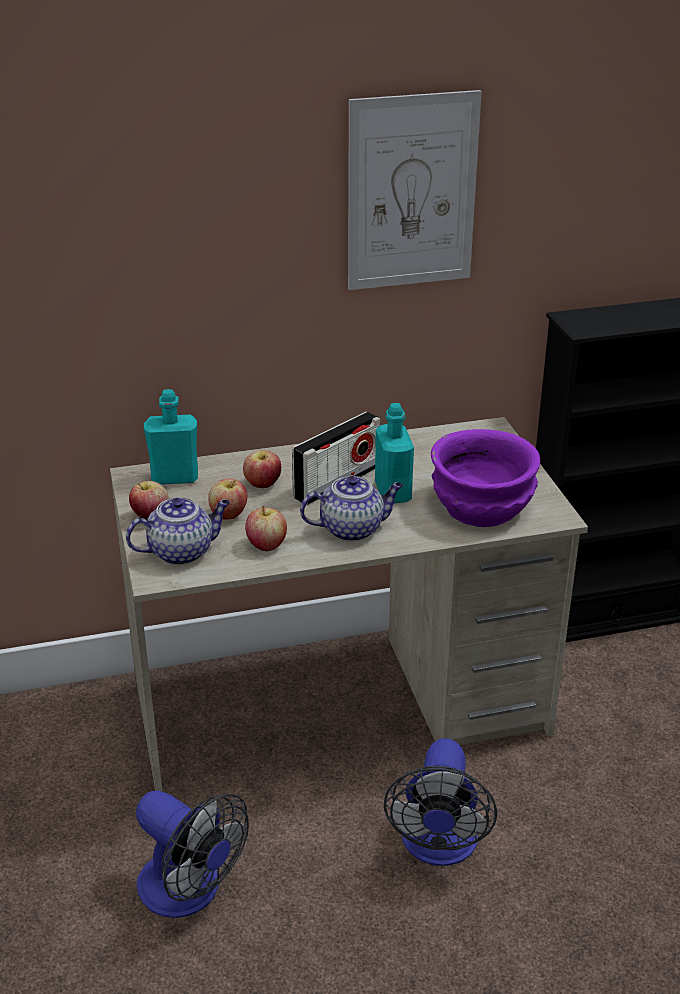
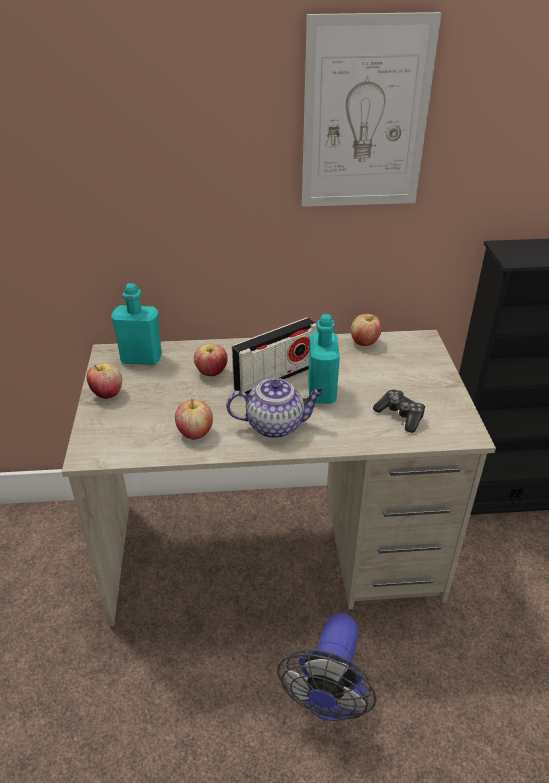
camera: 10 degrees right, 5 degrees up
(182, 551) = (120, 431): teapot -> none
(189, 892) = (112, 710): fan -> none
(228, 515) = (173, 399): apple -> apple (364, 342)
(483, 507) = (400, 416): purple bowl -> game controller

